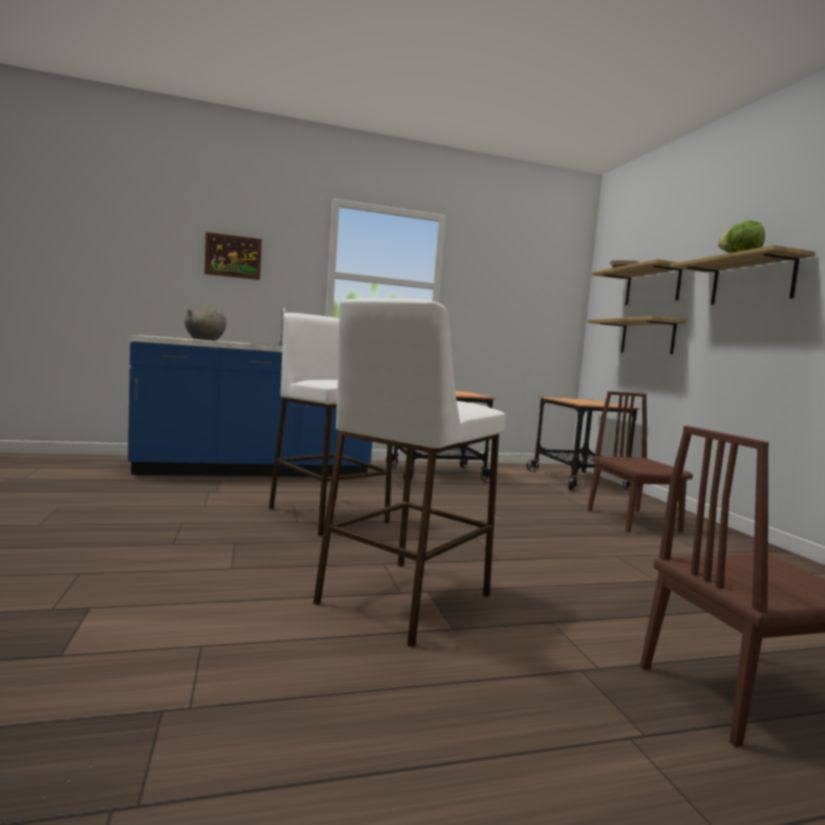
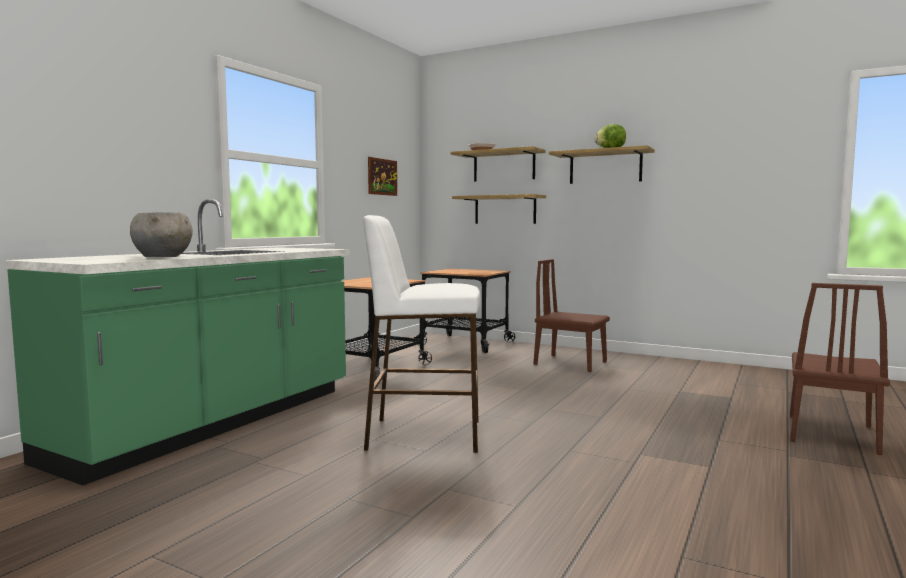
camera: 45 degrees left, 0 degrees up
(233, 256) = (103, 127): picture -> picture (382, 177)
(255, 470) = (214, 423): blue counter -> green counter
(404, 599) = (649, 465): white stool -> none

